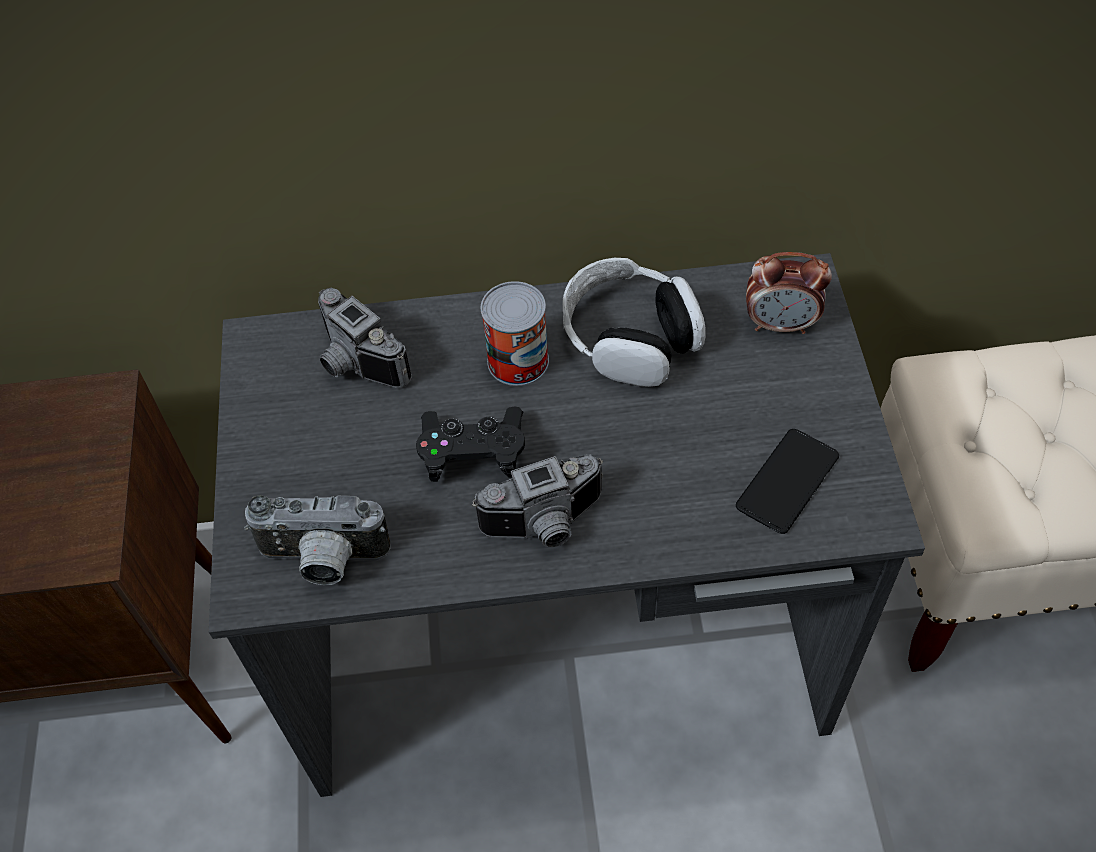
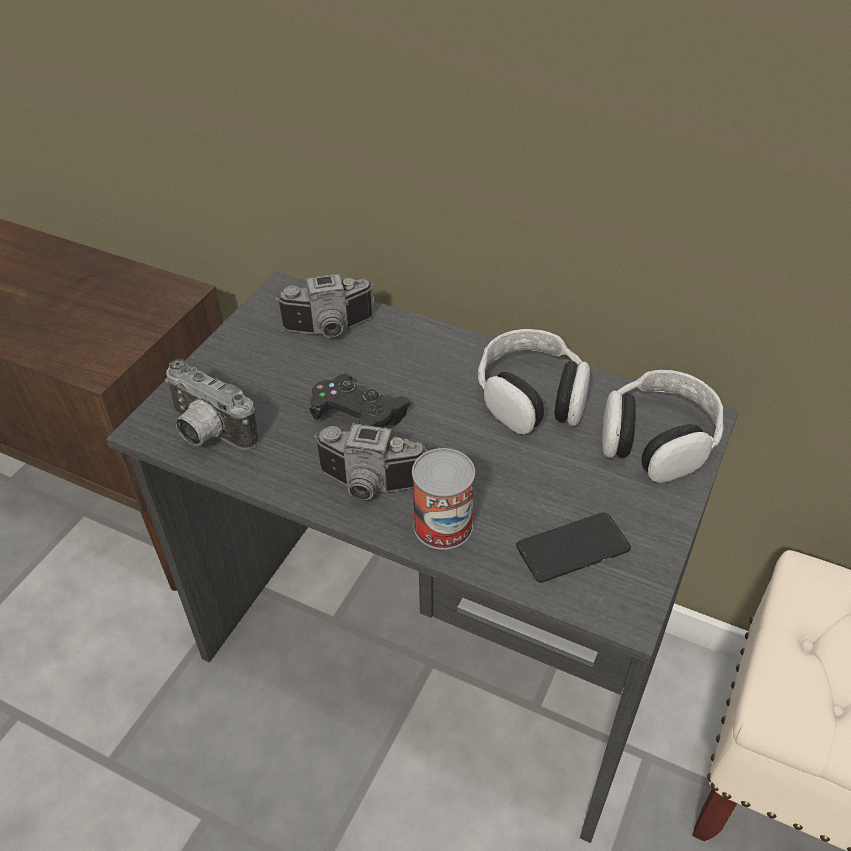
camera: 30 degrees right, 10 degrees down
(355, 364) = (330, 330): camera -> camera turned 90 degrees counterclockwise
(518, 361) = (439, 376): can -> can (443, 525)
(781, 324) = (657, 440): alarm clock -> headphones

